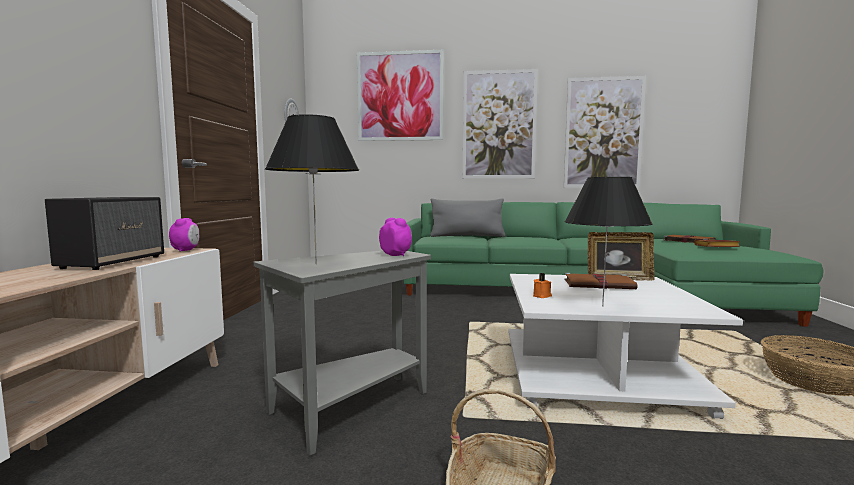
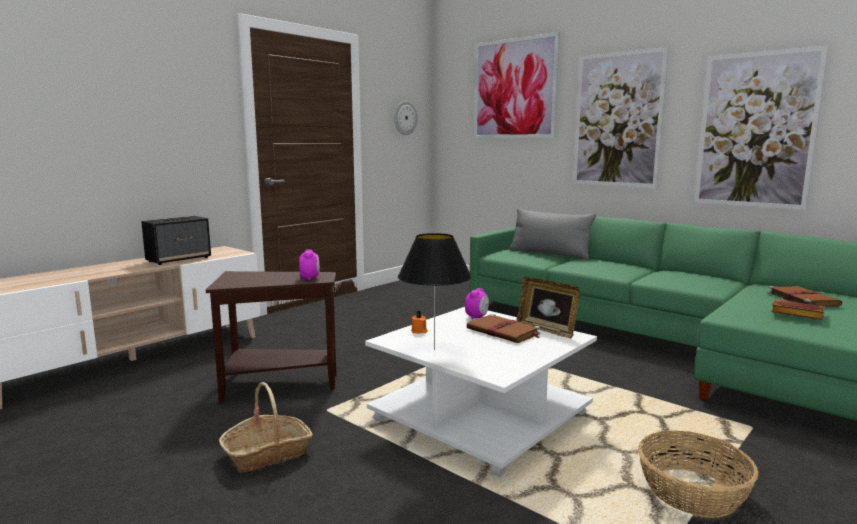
camera: 35 degrees right, 5 degrees up
(186, 250) = (234, 253): alarm clock -> alarm clock (477, 317)
(316, 264) = (243, 279): black table lamp -> none
(348, 409) = (275, 384): grey side table -> brown side table

